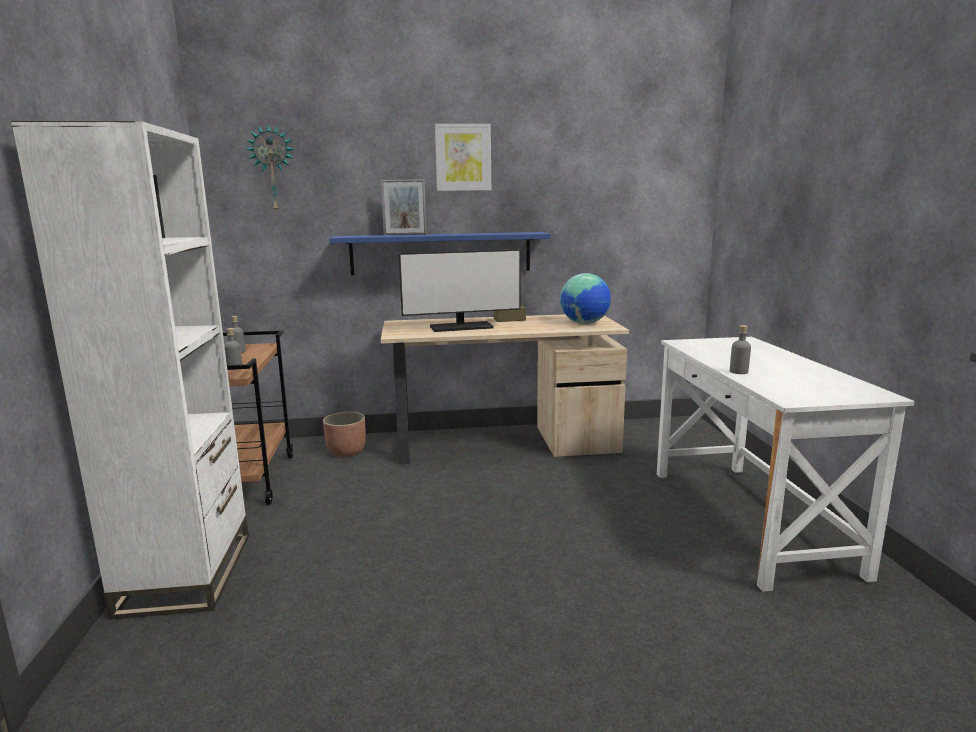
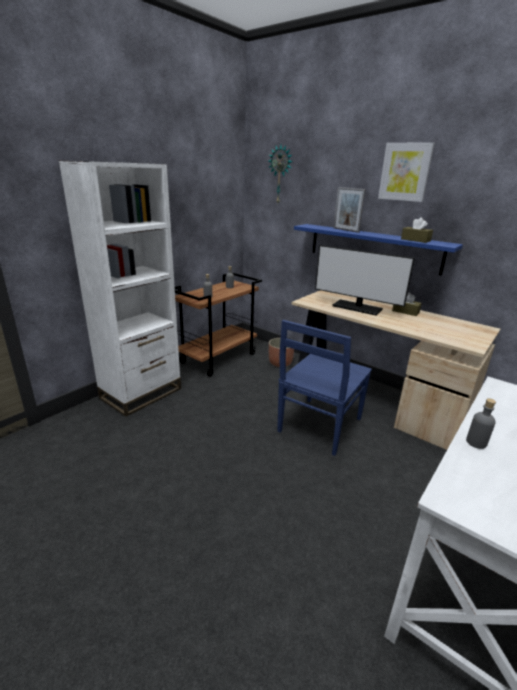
camera: 45 degrees right, 10 degrees up
(489, 488) = (319, 426): none -> blue chair
(500, 233) = (415, 240): none -> brown tissue box
(585, 323) = (458, 334): globe -> none

